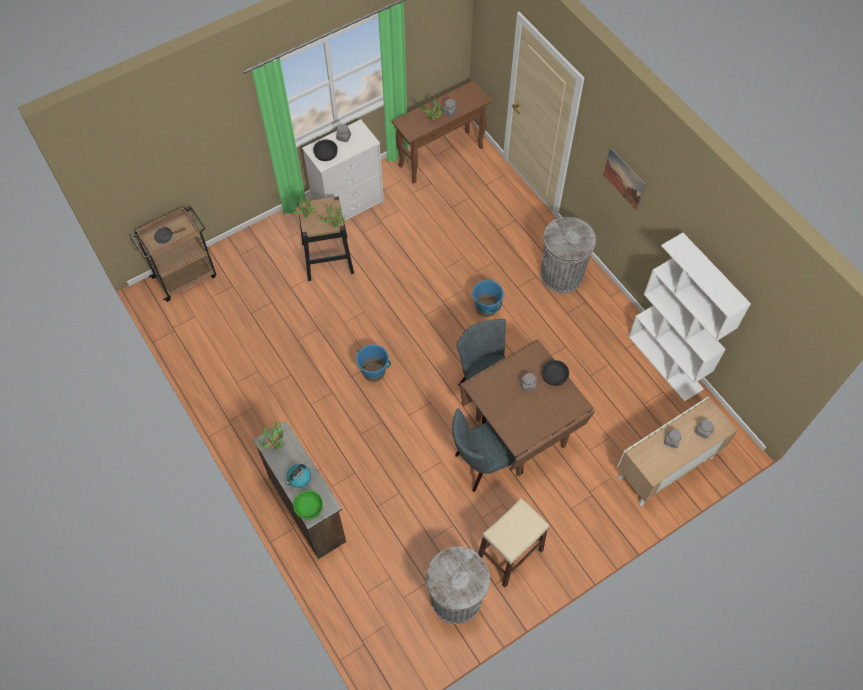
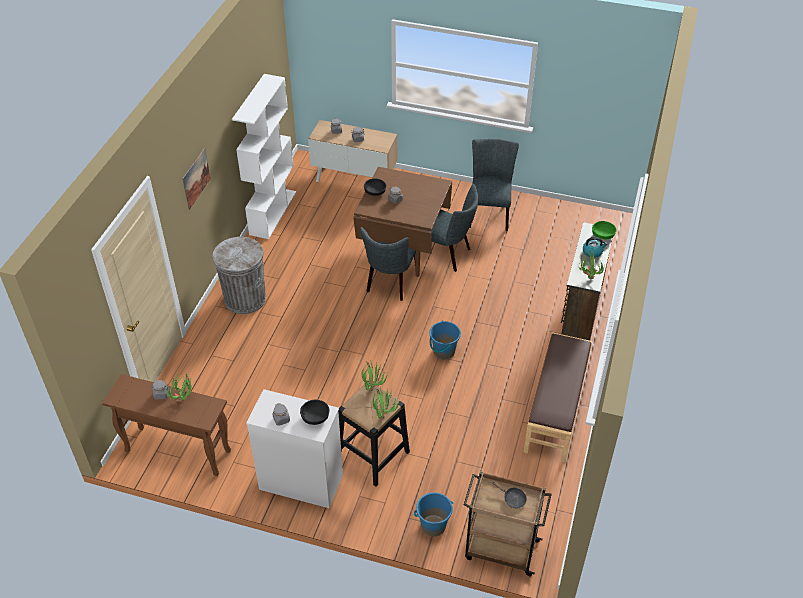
camera: 130 degrees left, 15 degrees down
(243, 403) = (556, 409): none -> brown bench
(456, 598) = (542, 219): grey trash can -> none
(486, 308) = (319, 323): blue bucket -> blue bucket (433, 525)
(509, 554) = (489, 212): beige stool -> grey chair

